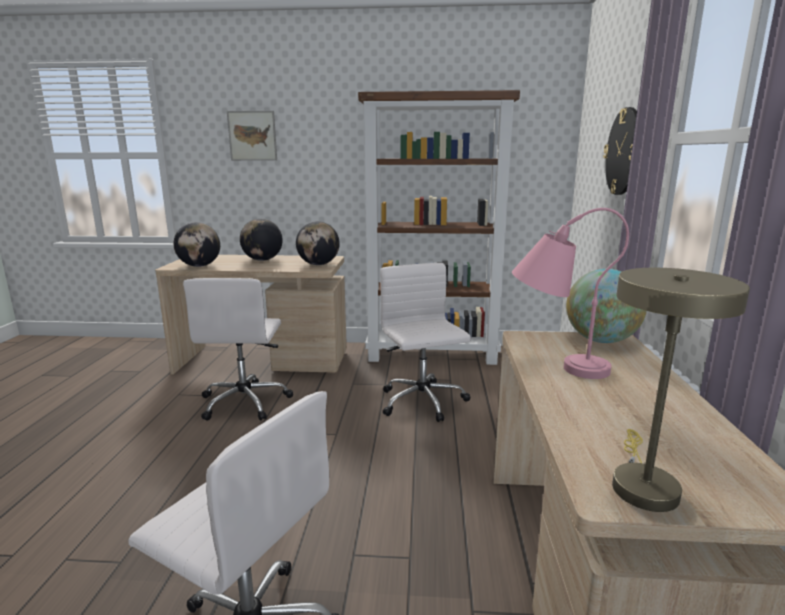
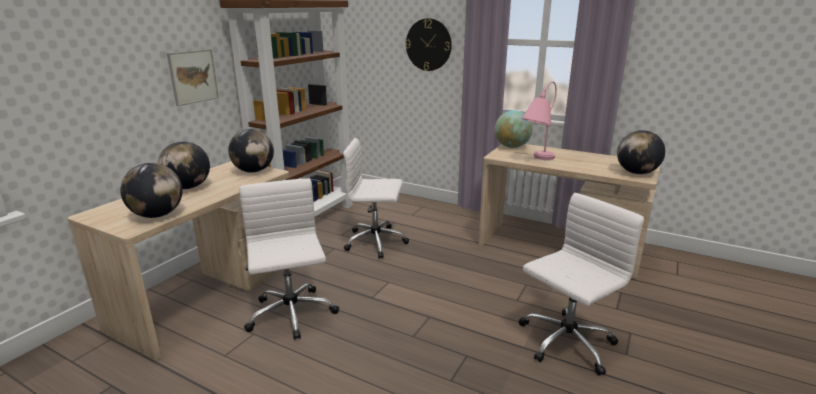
camera: 65 degrees left, 5 degrees up
(245, 402) = (291, 315): white office chair -> white office chair turned 135 degrees counterclockwise
(252, 136) = (102, 45): picture -> picture (193, 76)
(642, 483) = (636, 173): beige table lamp -> globe

